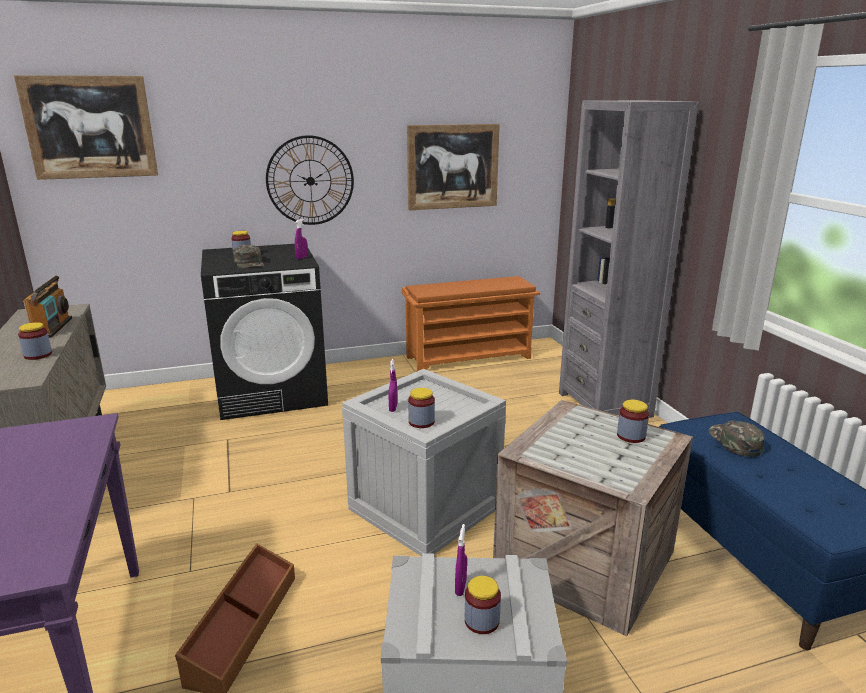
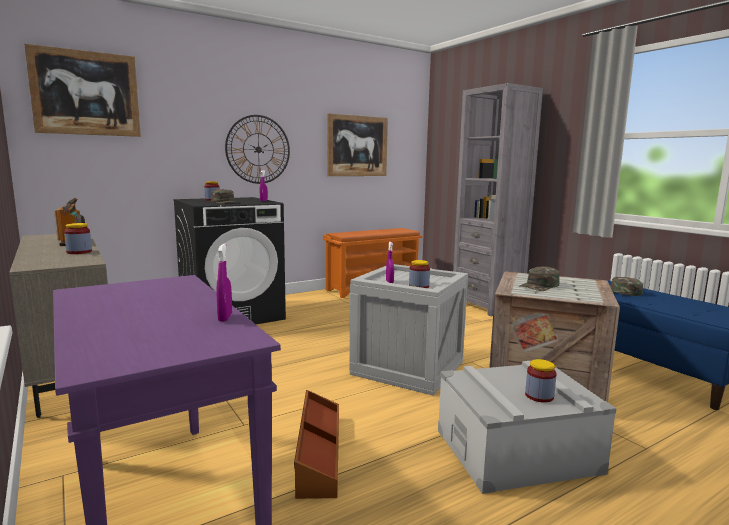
camera: 15 degrees left, 10 degrees down
(460, 587) = (506, 381): purple spray bottle -> purple spray bottle (225, 317)
(576, 442) = (539, 286): none -> green cap
(631, 436) = (570, 282): jar -> none

